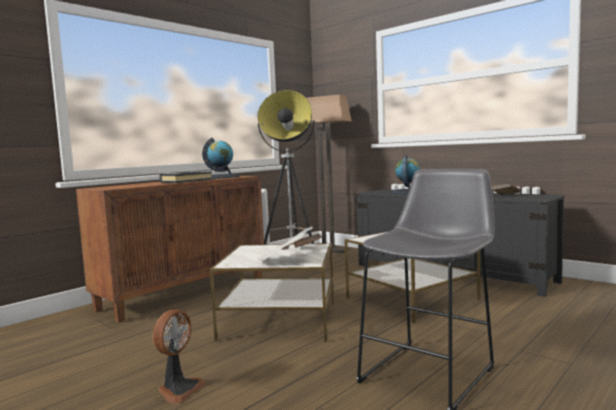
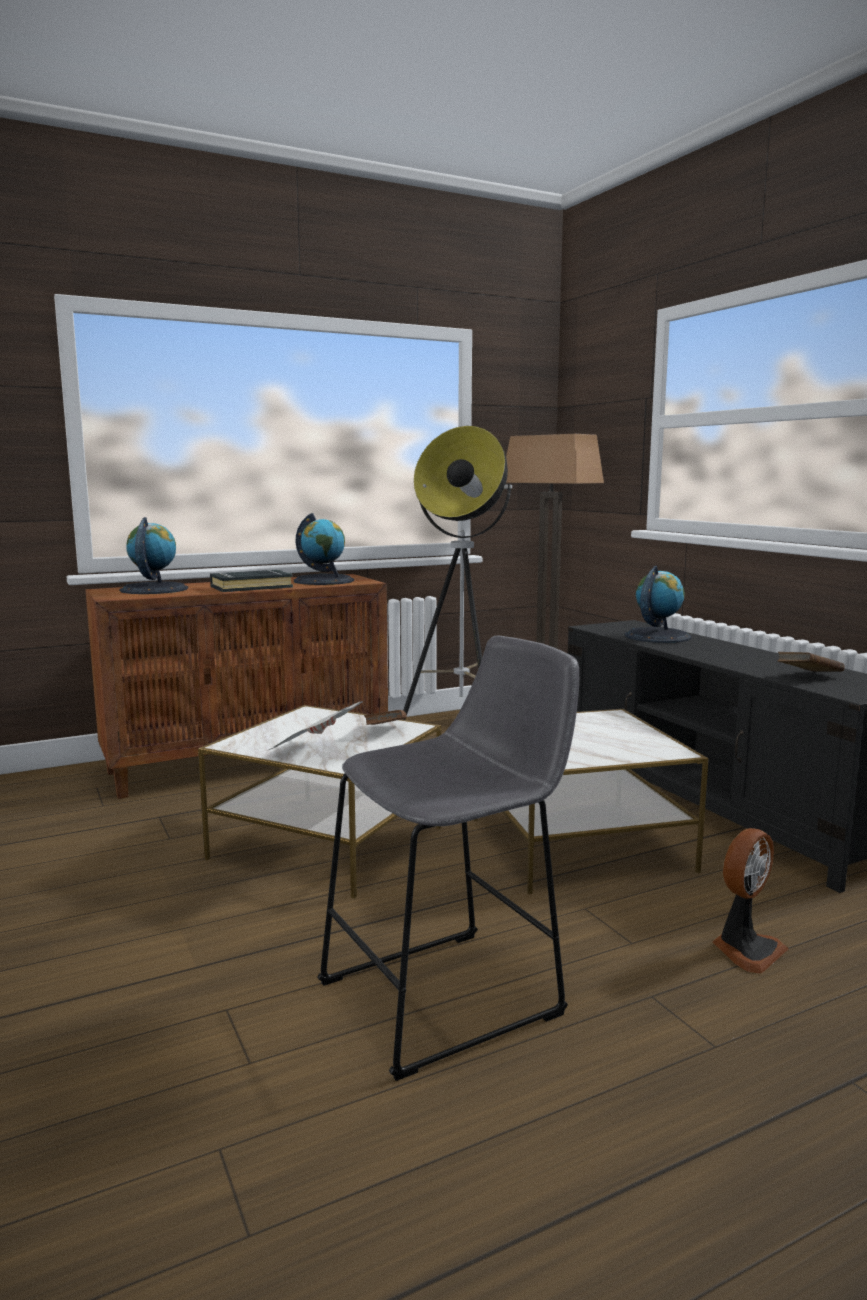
camera: 20 degrees right, 5 degrees up
(126, 185) = (154, 589): none -> globe
(179, 389) = (86, 928): fan -> fan (746, 949)

